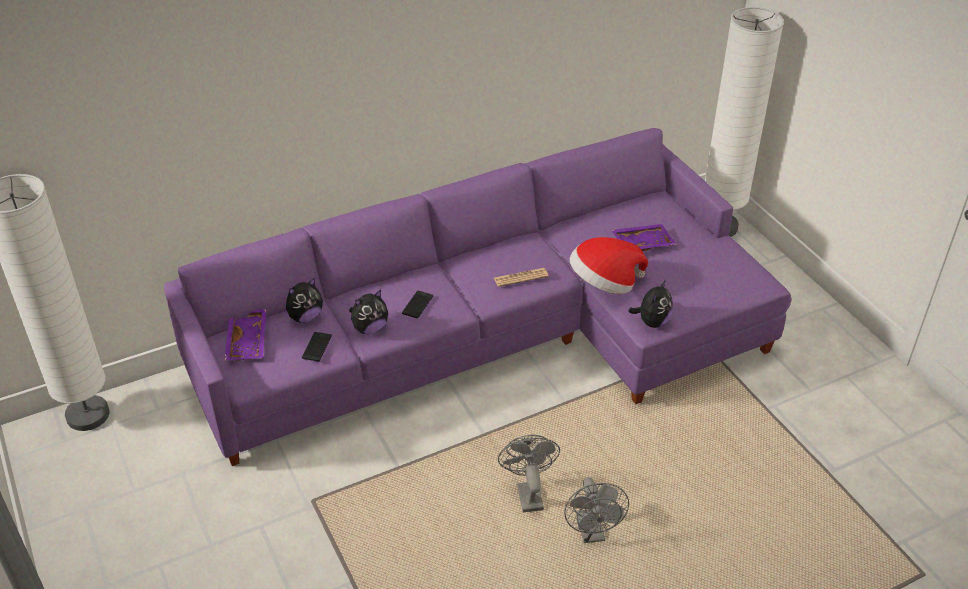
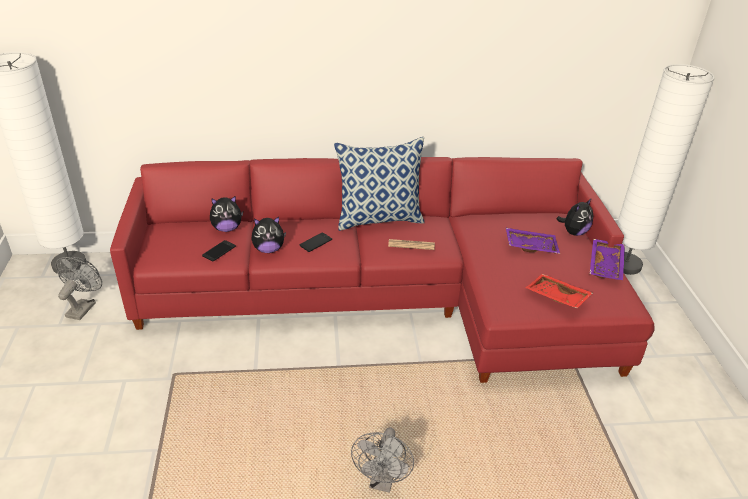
camera: 20 degrees right, 5 degrees down
(248, 341) = (173, 233): purple tray -> purple tray (606, 265)
(467, 255) = (379, 219): none -> pillow
(499, 335) = (395, 295): purple sofa -> red sofa
(528, 492) = (346, 426): grey fan -> grey fan (83, 307)
(604, 284) = (479, 268): hat -> none
(652, 322) = (507, 309): plush toy -> plush toy (573, 232)
(693, 294) = (556, 297): none -> red tray

